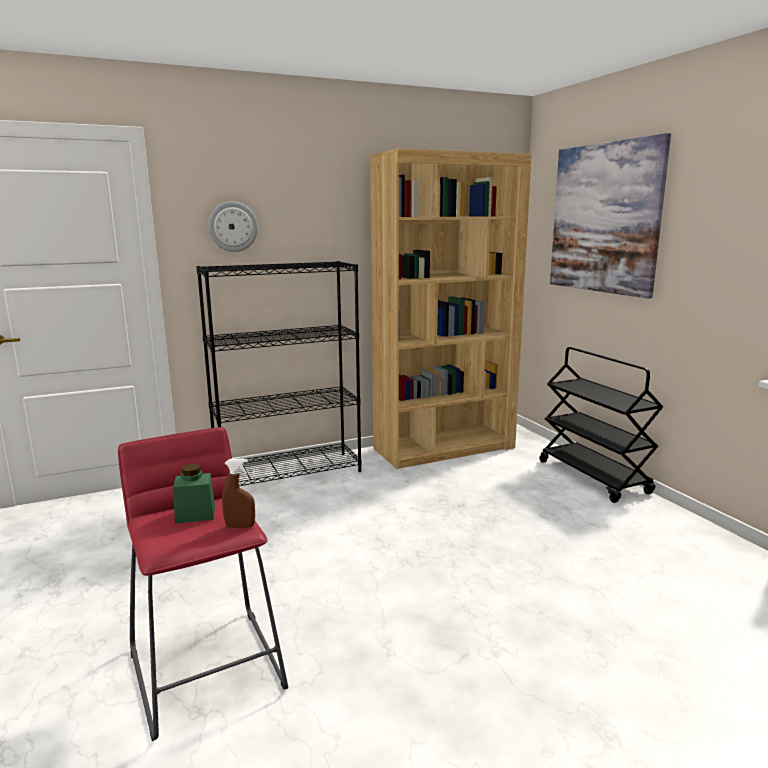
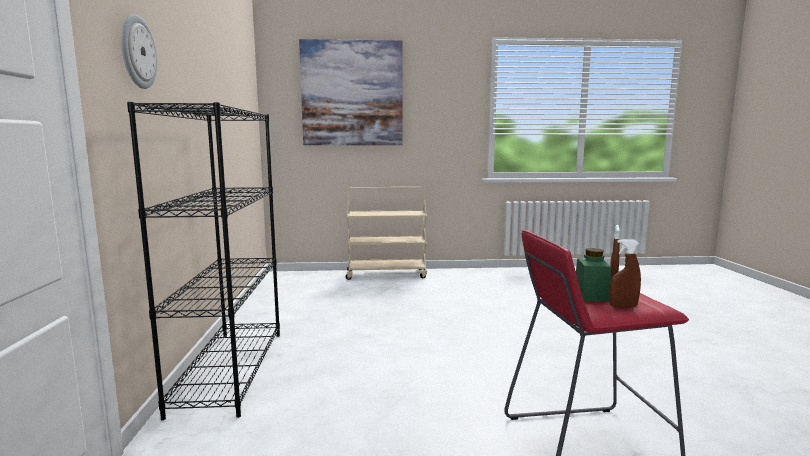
camera: 70 degrees left, 5 degrees down
(158, 529) = (623, 306): none -> brown spray bottle
(444, 448) = (280, 298): brown bookcase -> none
(594, 477) = (387, 274): black cart -> beige cart

